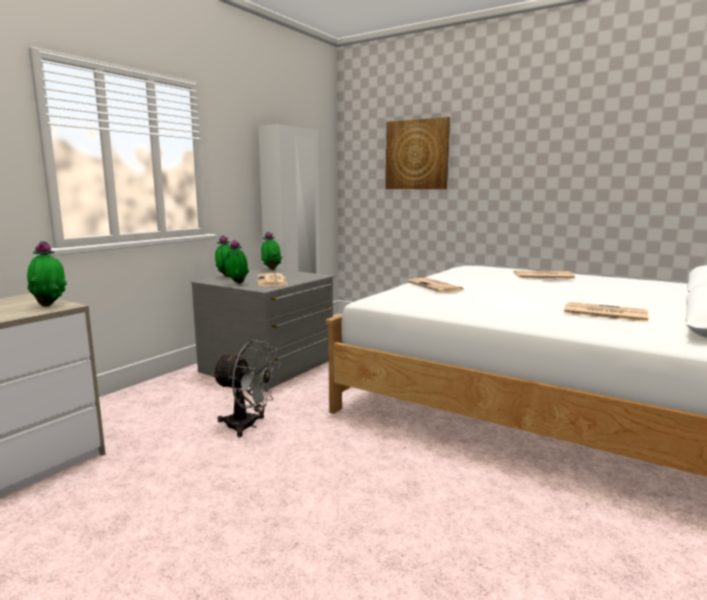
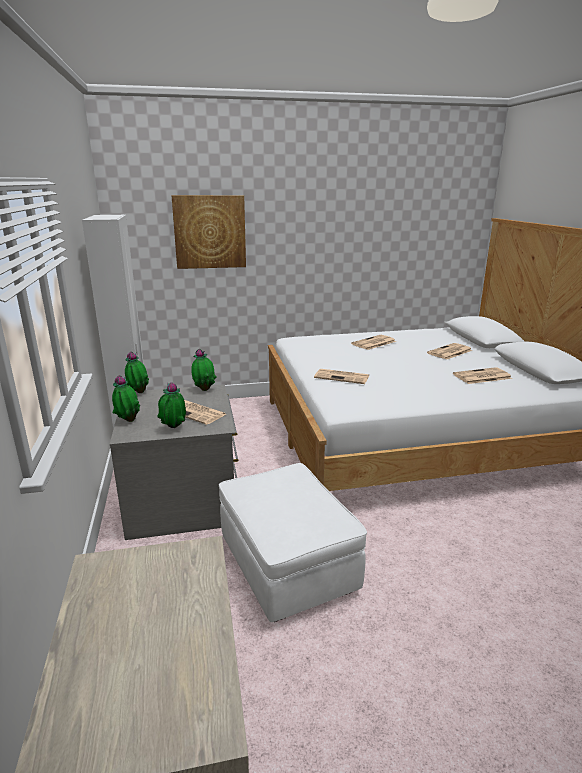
camera: 45 degrees left, 10 degrees up
(50, 305) = (183, 558): potted plant -> potted plant (204, 389)
(248, 426) = (287, 566): grey fan -> white ottoman
(626, 295) = (449, 352): none -> newspaper

